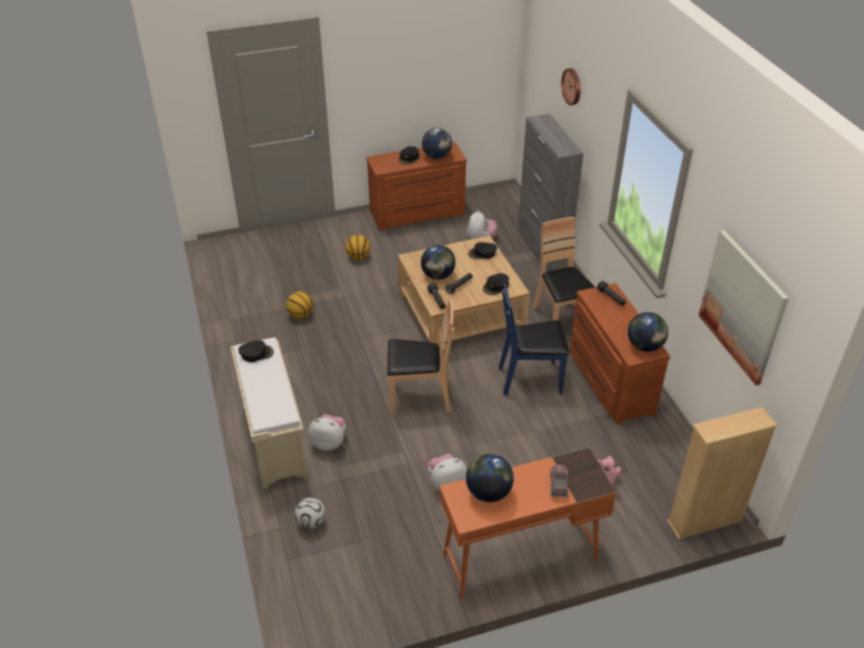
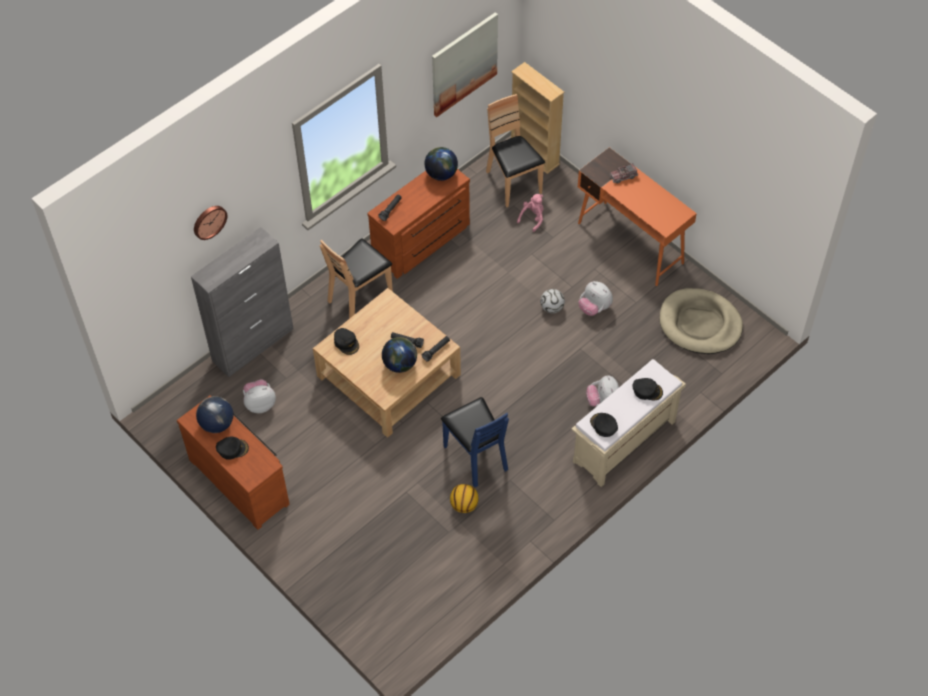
camera: 115 degrees left, 15 degrees up
(311, 522) = (683, 375): football -> football (552, 308)
(358, 257) = (346, 500): basketball -> none
(364, 572) = (700, 324): none -> beige dog bed
(419, 397) = (517, 362): brown chair -> brown chair (513, 183)
(488, 492) = (654, 210): globe -> none
(496, 286) = (392, 314): black cap -> black cap (647, 390)
(530, 379) = (450, 293): blue chair -> blue chair (476, 456)

